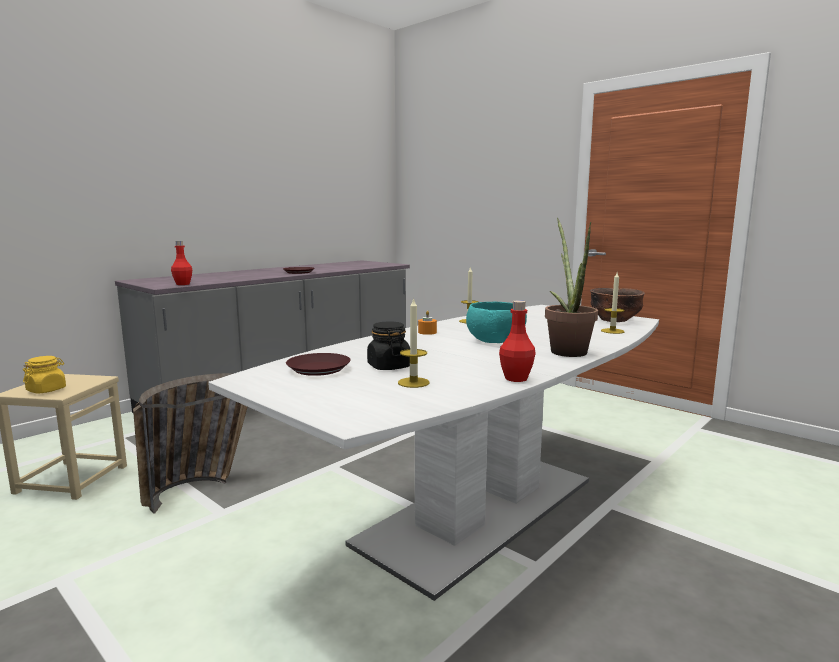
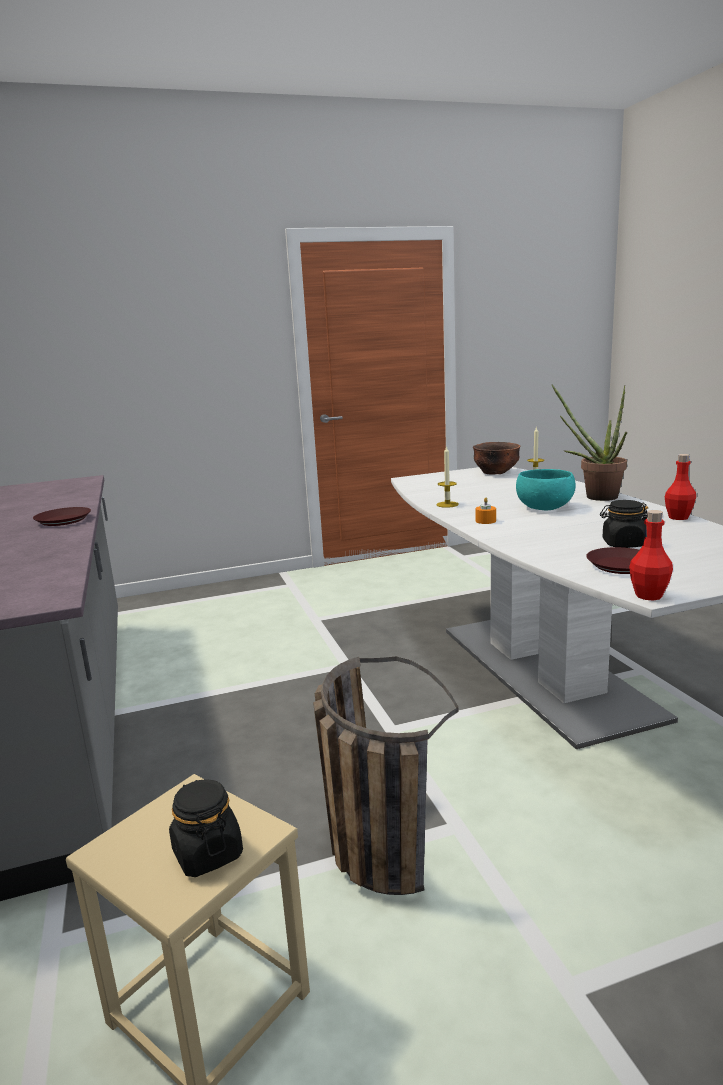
camera: 60 degrees left, 5 degrees up
(46, 390) = (207, 853): yellow jar -> black jar
(183, 284) = (57, 586): red bottle -> red bottle (648, 596)
(413, 382) = (682, 542): candle -> none

